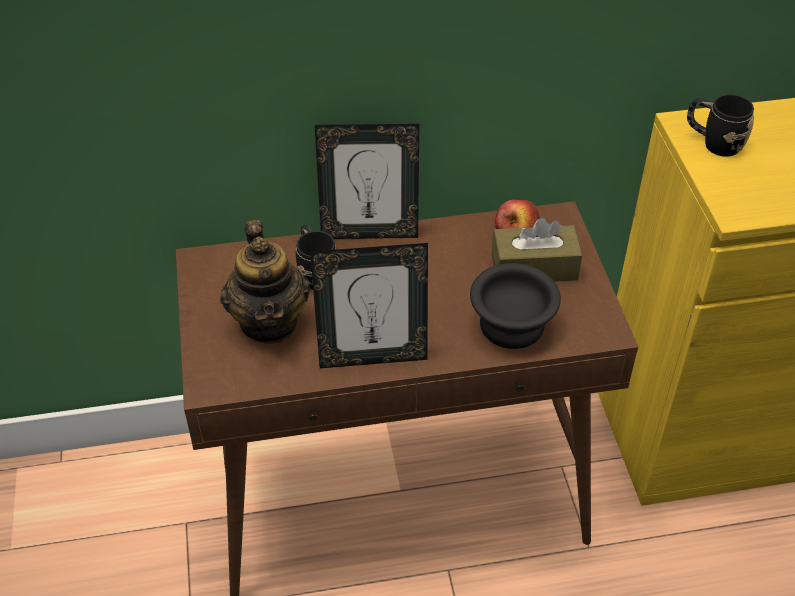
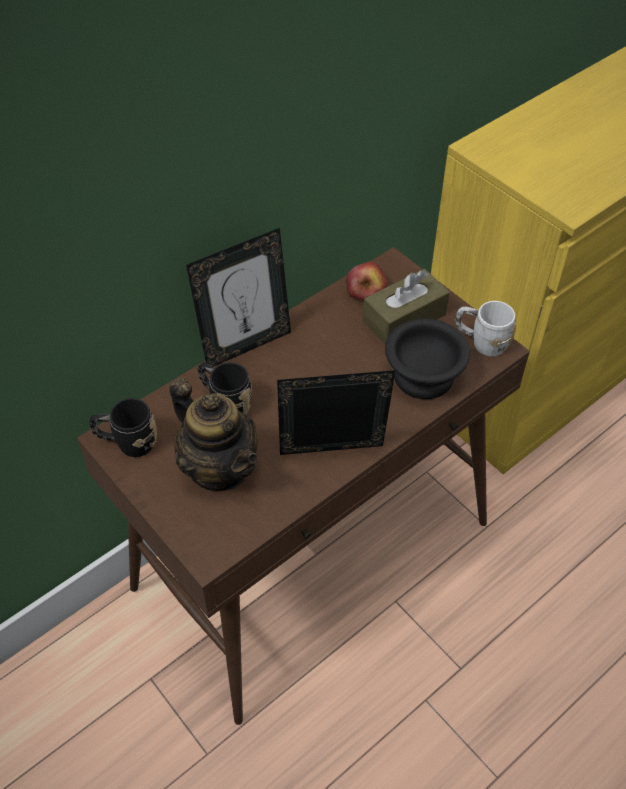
camera: 30 degrees left, 5 degrees up
(372, 357) = (332, 457): picture frame -> picture frame turned 150 degrees counterclockwise
(593, 319) = (481, 342): none -> white mug
(713, 143) = (511, 155): black mug -> black mug (128, 443)

